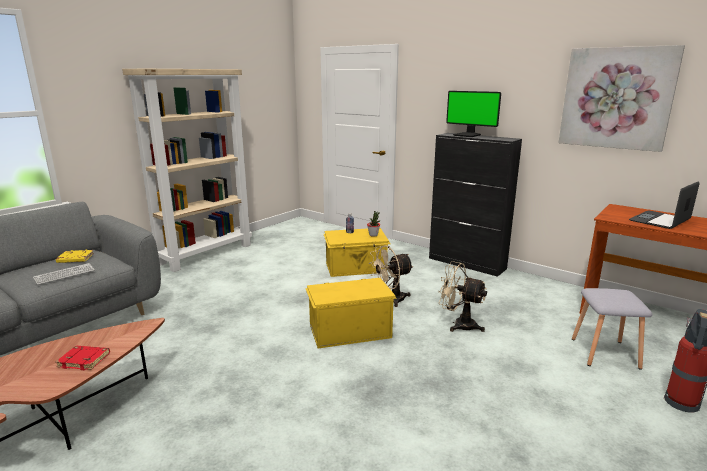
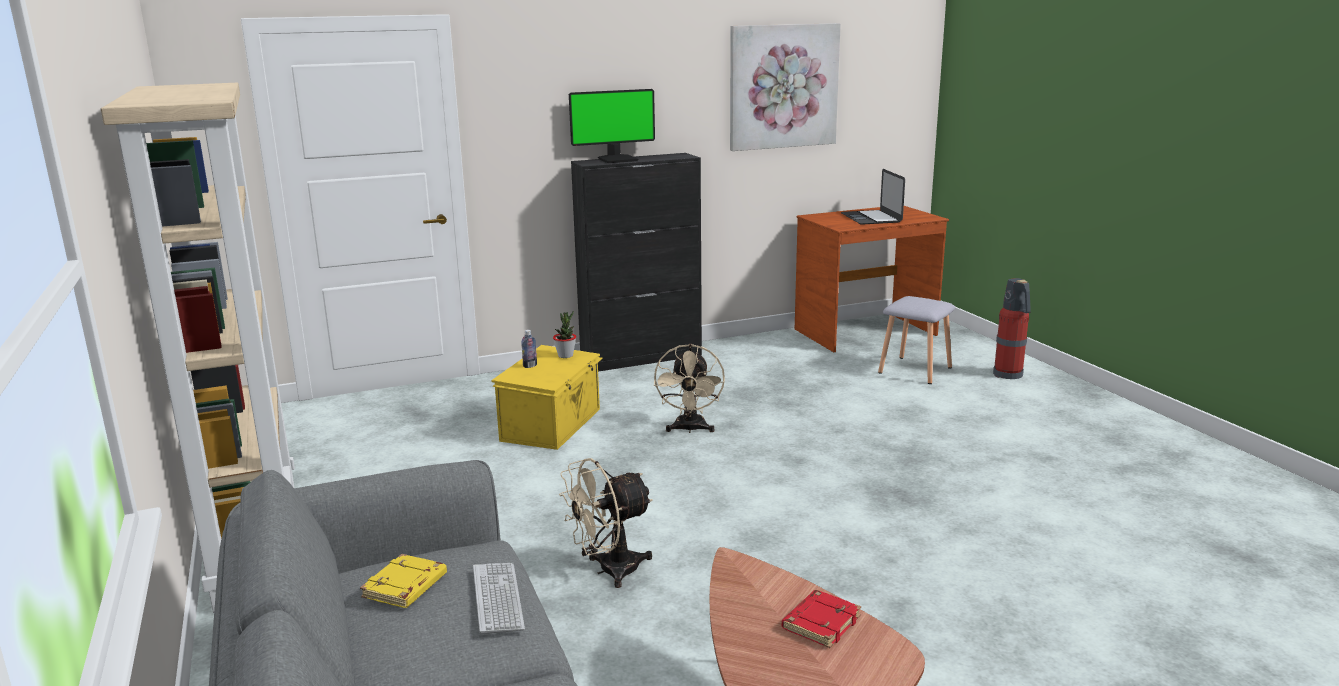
camera: 60 degrees left, 0 degrees up
(349, 330) = (747, 476): yellow storage box -> none
(459, 324) = (797, 411): beige fan -> beige fan (609, 571)

